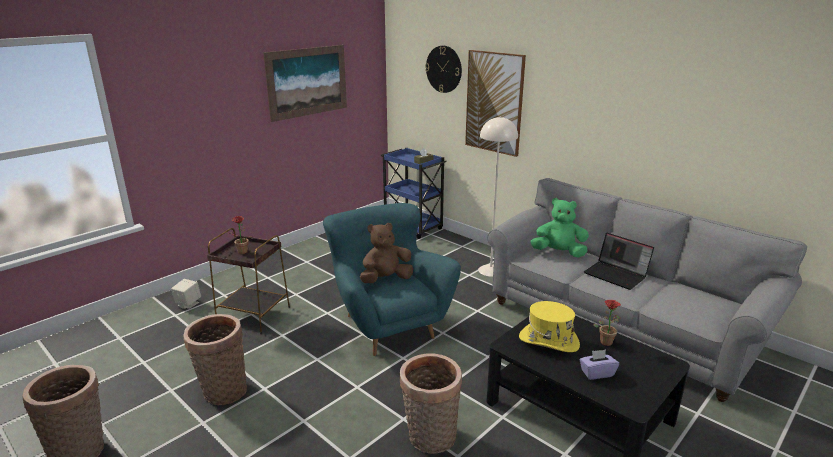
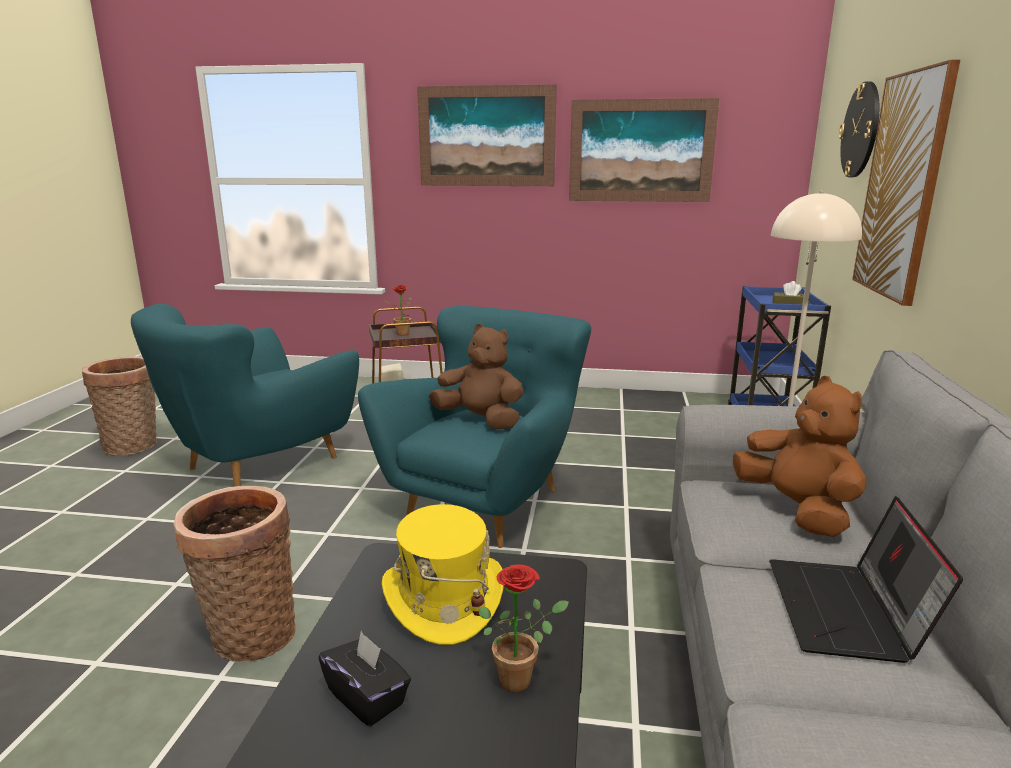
camera: 55 degrees right, 5 degrees down
(208, 85) = (486, 136): none -> picture
(222, 390) = (260, 464): basket -> turquoise armchair
(558, 252) = (797, 510): green plush toy -> brown plush toy
(597, 373) = (367, 698): purple tissue box -> black tissue box

